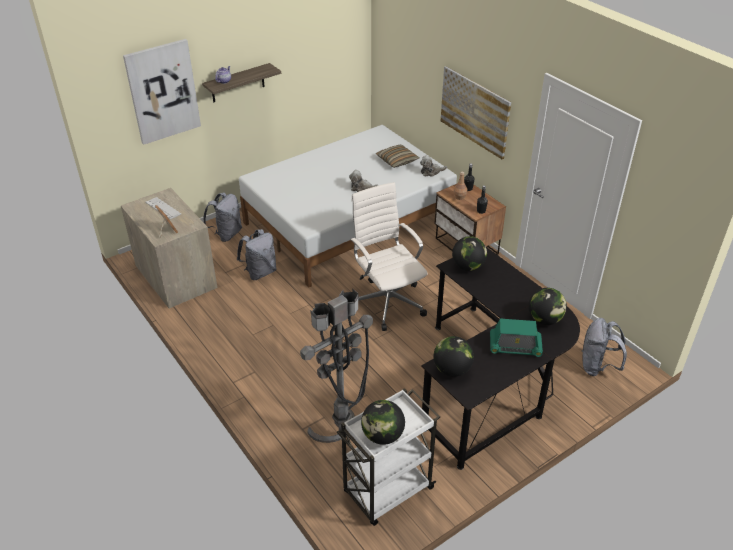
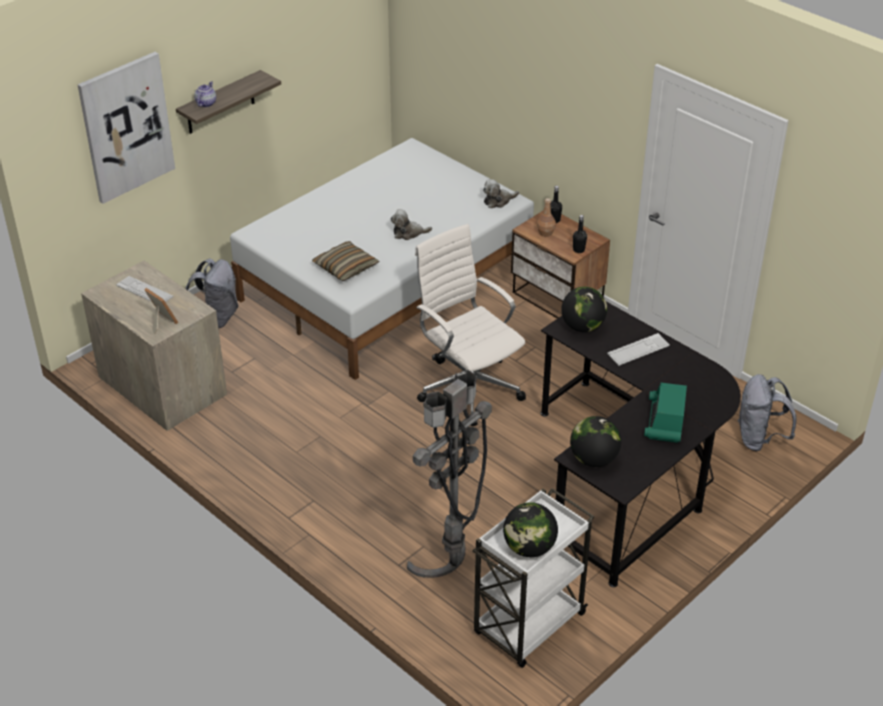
camera: 10 degrees left, 0 degrees up
(260, 272) = (281, 366): grey backpack -> none
(397, 160) = (447, 189): pillow -> pillow (345, 267)
(474, 111) = (556, 116): picture -> none
(506, 288) = (638, 350): none -> keyboard
(515, 346) = (665, 421): radio -> radio turned 105 degrees clockwise
(544, 319) = (694, 384): globe -> none

